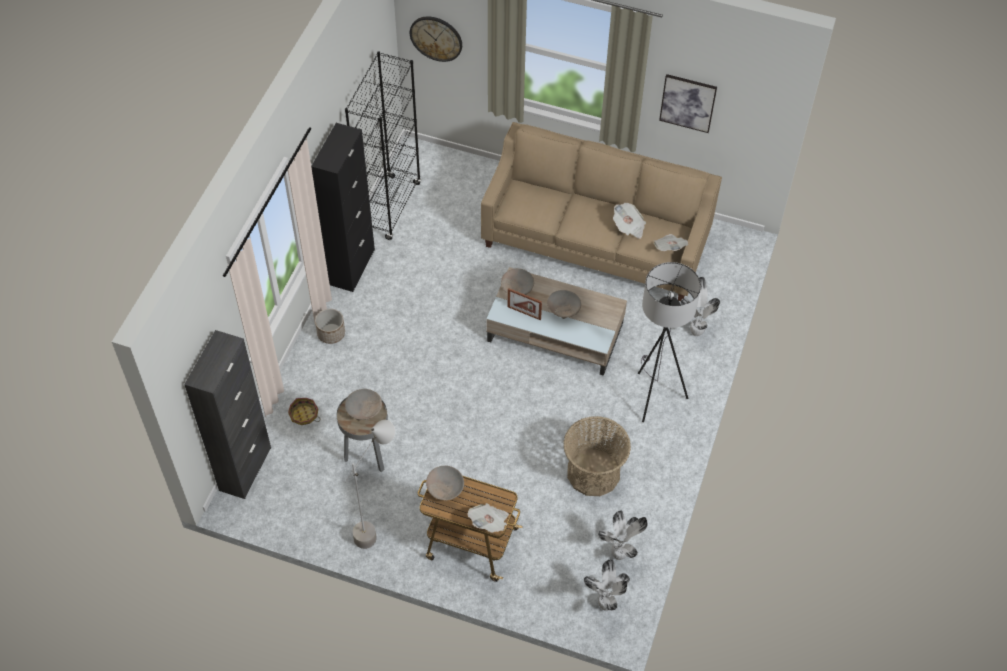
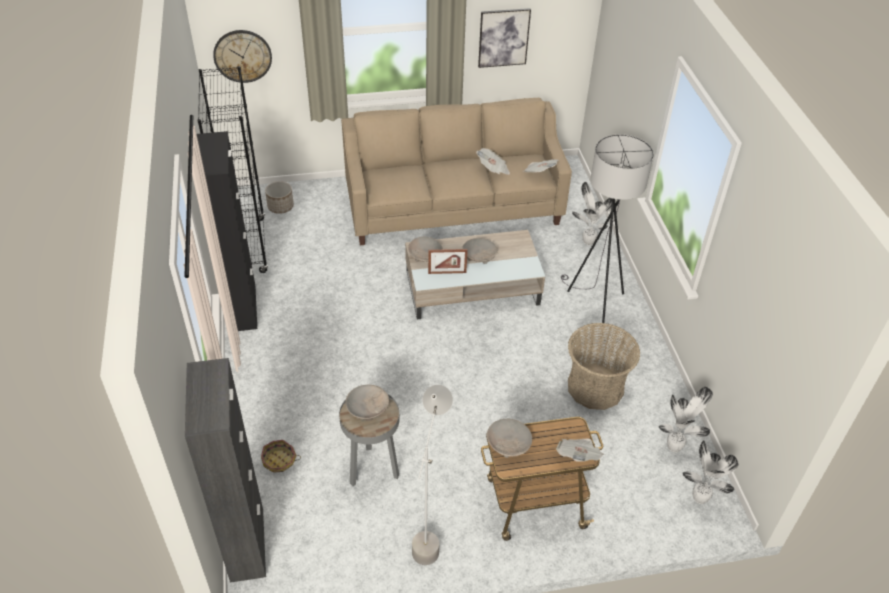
camera: 30 degrees left, 10 degrees down
(331, 333) = (258, 373): planter -> planter (280, 206)

